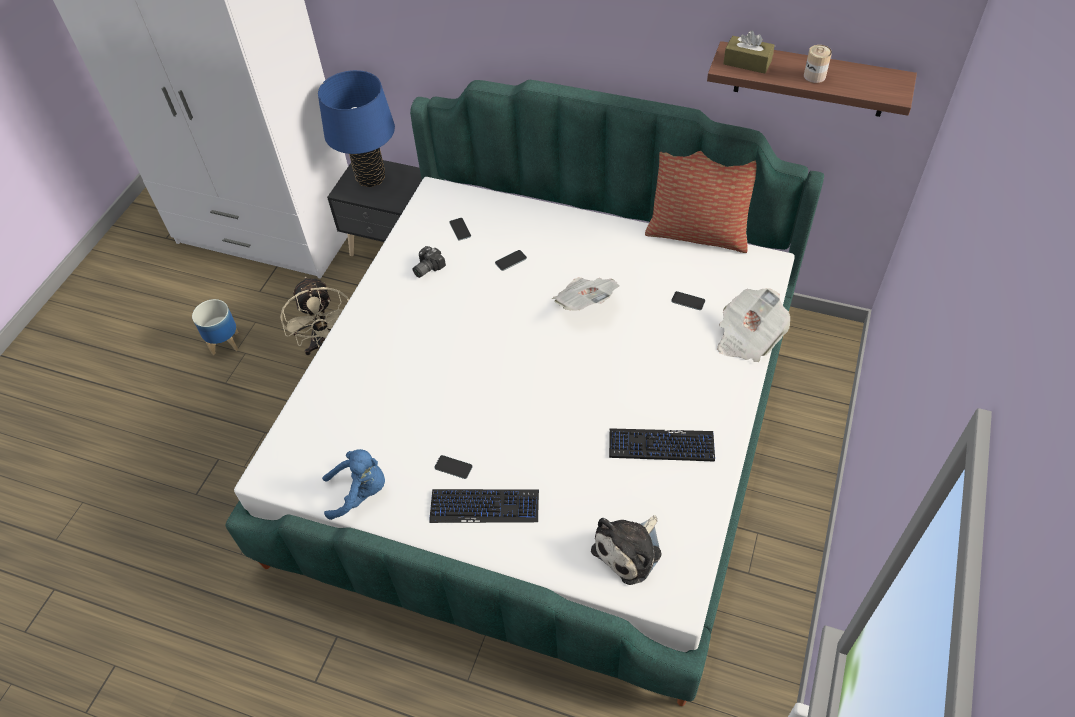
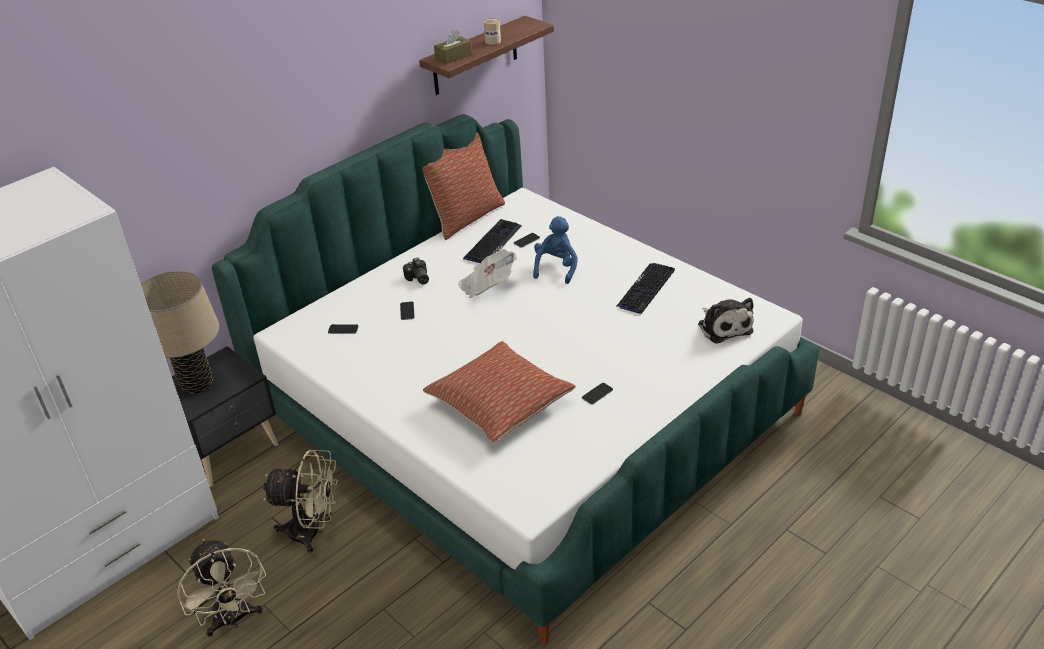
camera: 65 degrees left, 15 degrees down
(225, 343) = (234, 620): planter -> beige fan
(360, 492) = (587, 453): blue plush toy -> blue plush toy (556, 268)
(371, 178) = (196, 385): blue table lamp -> beige table lamp
(405, 391) = (499, 403): none -> pillow
(426, 268) = (370, 359): camera -> camera (417, 279)
(485, 506) = (645, 386): keyboard -> keyboard (493, 243)
(747, 337) = (580, 226): newspaper -> none

